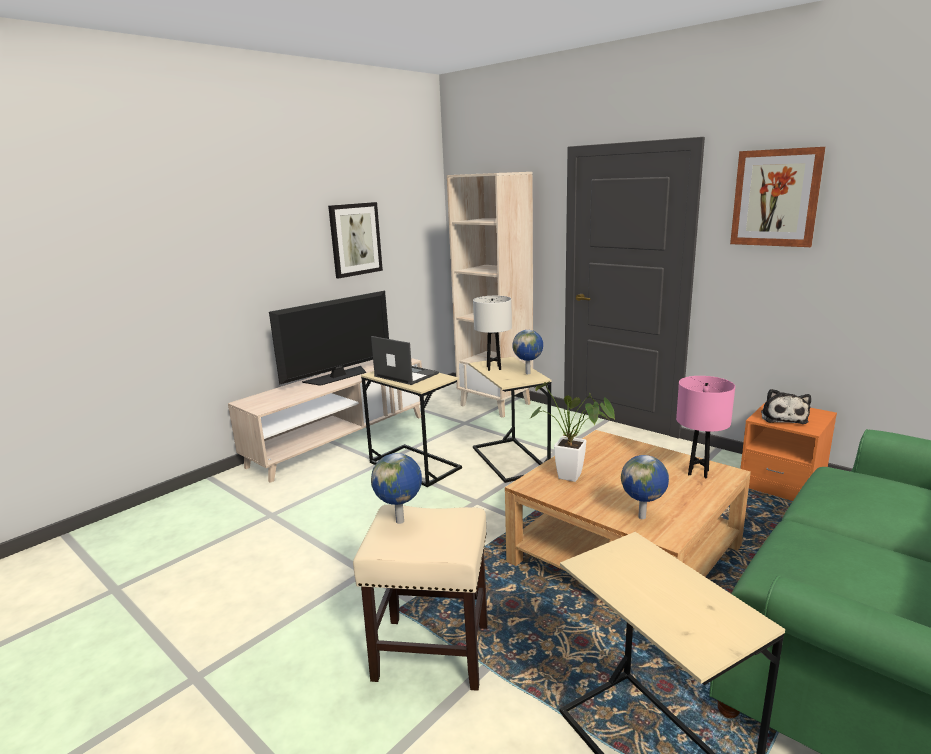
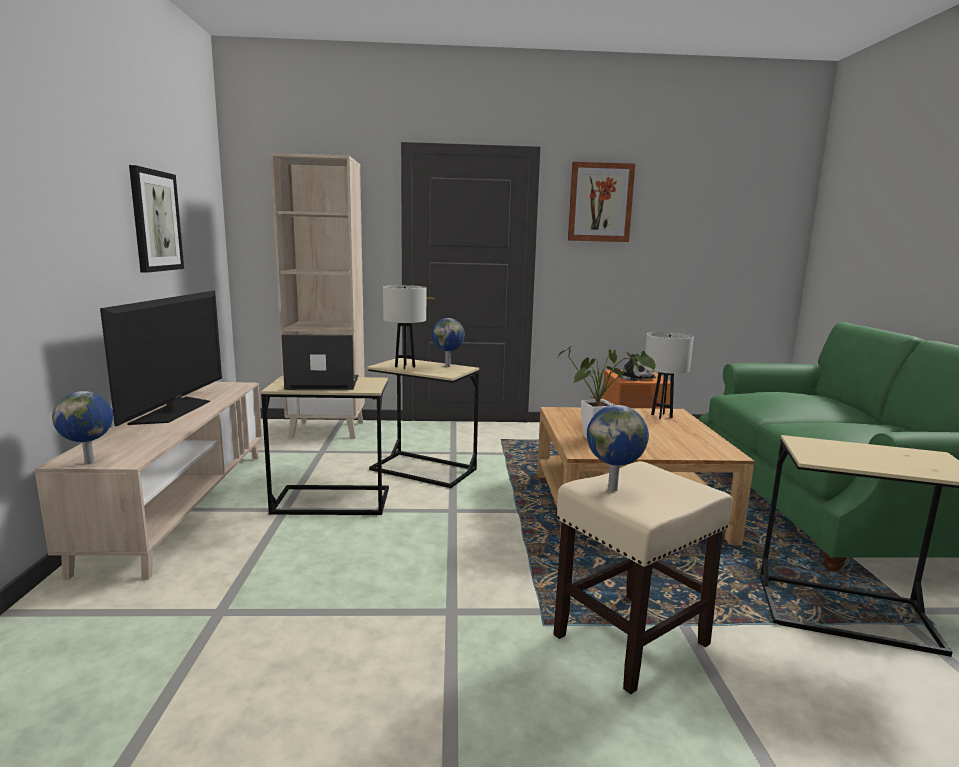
camera: 45 degrees left, 5 degrees down
(643, 517) = (694, 448): globe -> globe (91, 462)
(698, 473) = (662, 416): pink table lamp -> white table lamp

